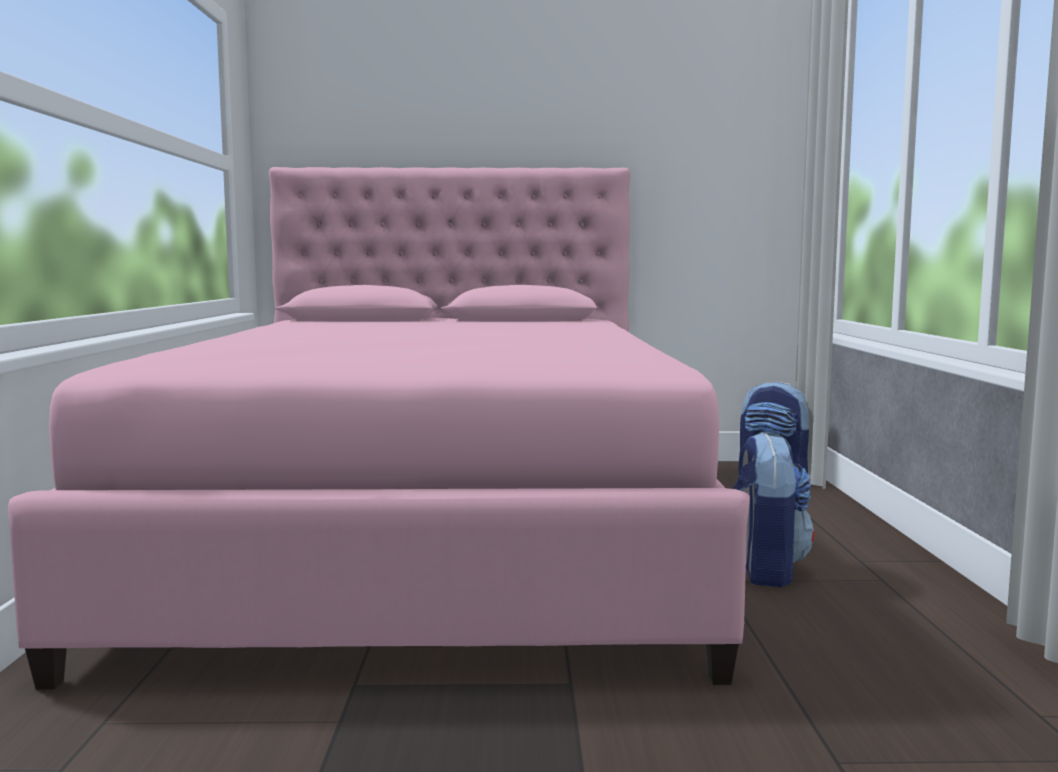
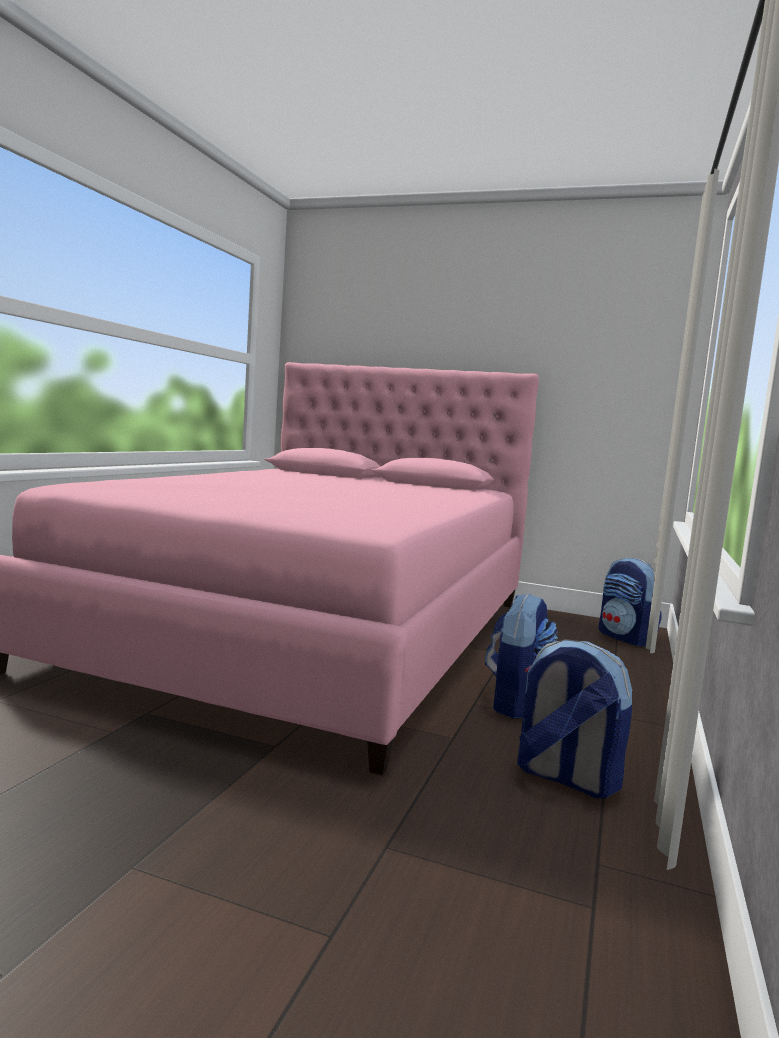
camera: 20 degrees right, 0 degrees up
(904, 637) = (564, 777): none -> backpack

